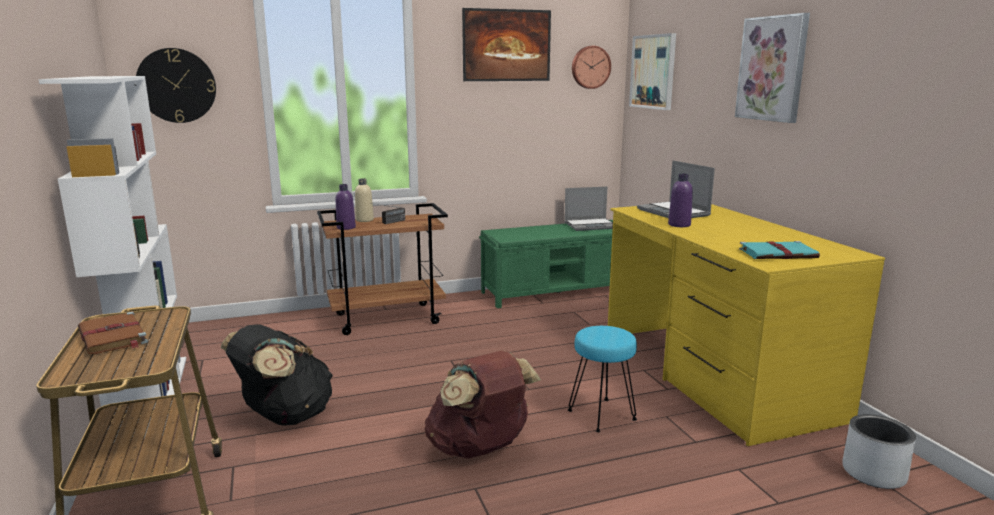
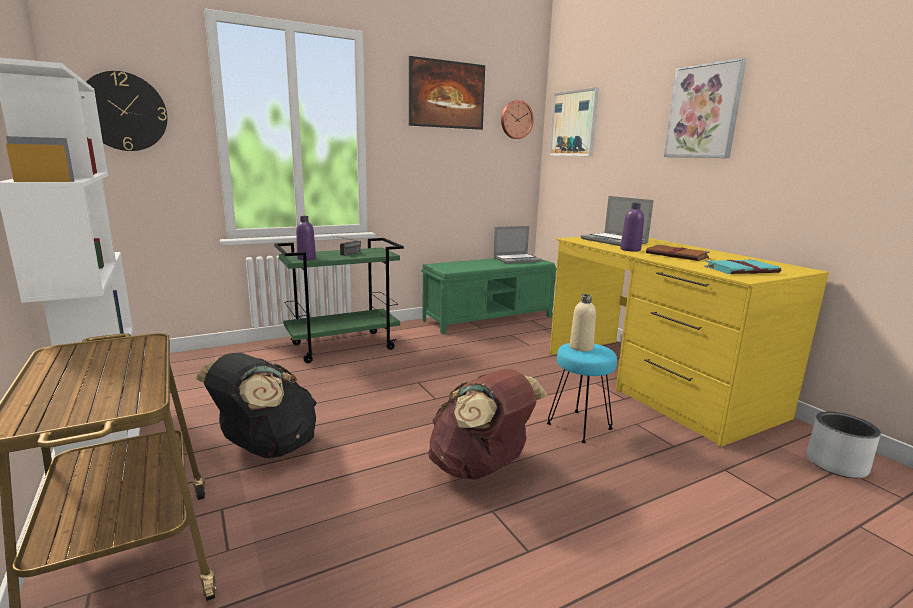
camera: 10 degrees left, 0 degrees up
(113, 337) = (78, 369): brown book -> brown book (678, 255)
(364, 220) = (321, 252): beige bottle -> beige bottle (581, 347)
(388, 318) = (344, 346): brown cart -> green cart

